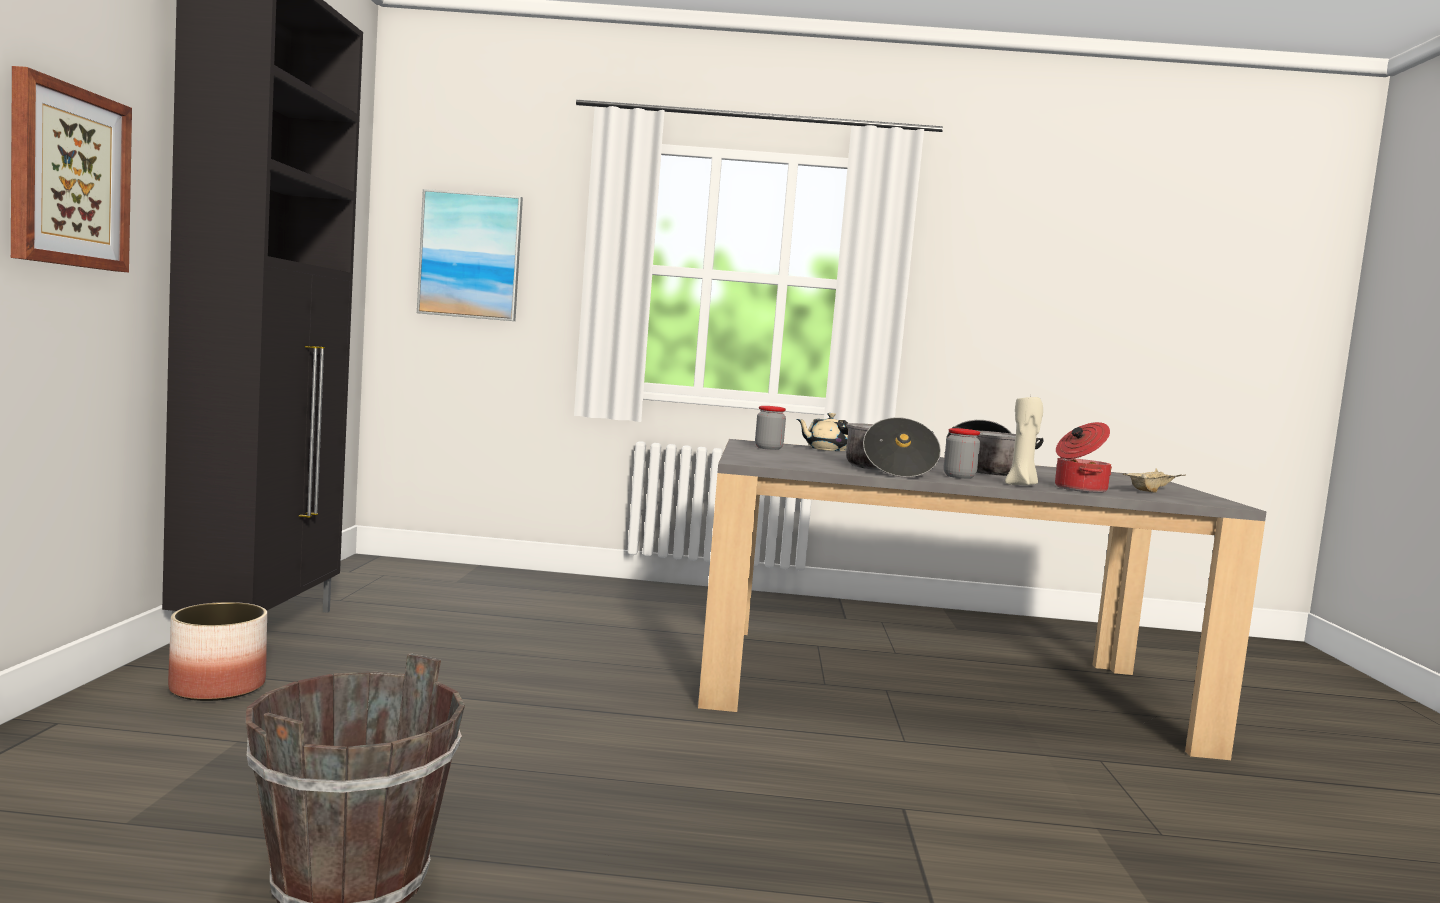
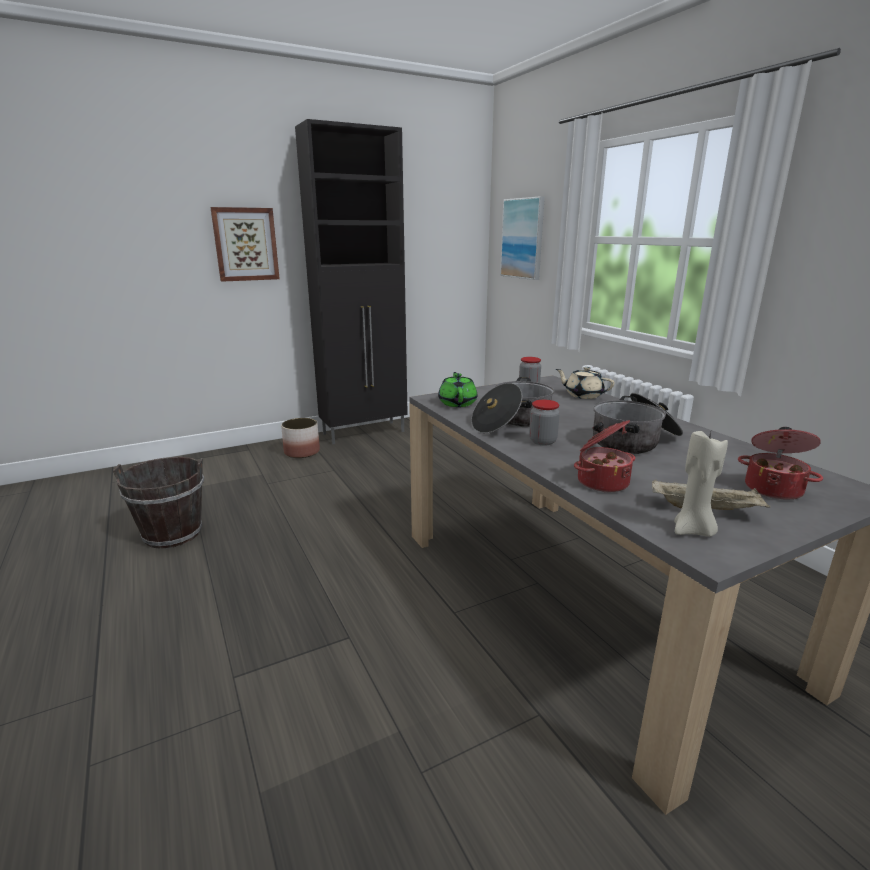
camera: 60 degrees right, 15 degrees up
(784, 463) = (457, 403): none -> green teapot
(1021, 485) = (555, 462): beige candle -> beige candle (692, 531)
(1119, 479) = (773, 489): none -> cooking pot

